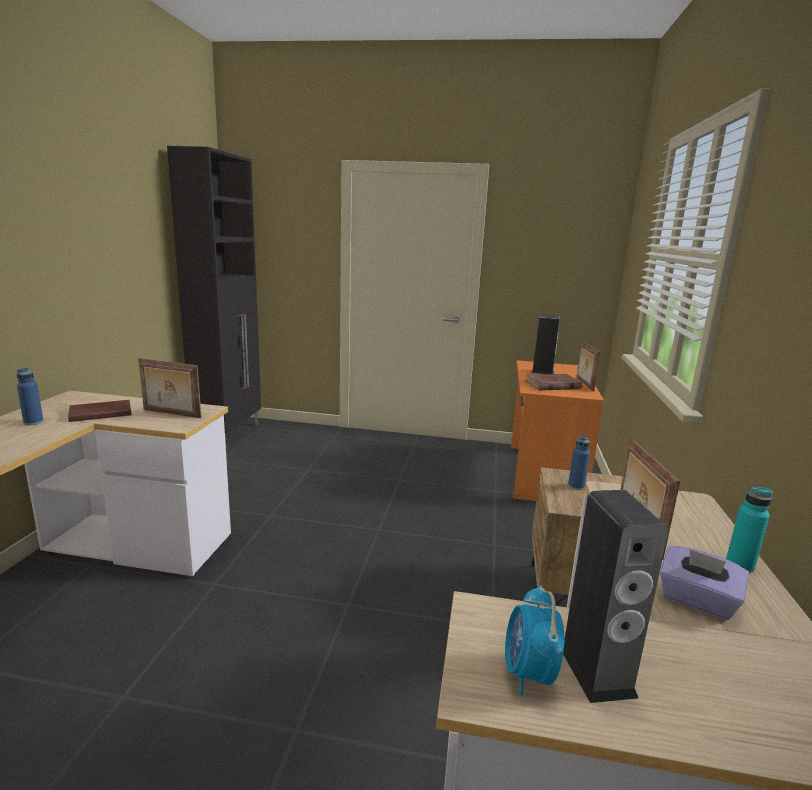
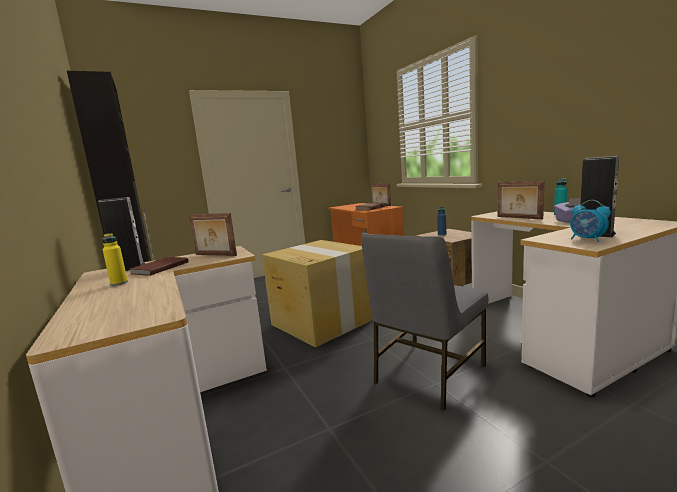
camera: 35 degrees left, 5 degrees down
(33, 422) = (119, 283): blue bottle -> yellow bottle
(171, 414) = (215, 255): picture frame -> picture frame turned 45 degrees clockwise
(312, 709) = (427, 374): none -> grey chair
(343, 540) = (321, 321): none -> cardboard box
(542, 372) = (352, 207): speaker -> speaker (129, 268)

